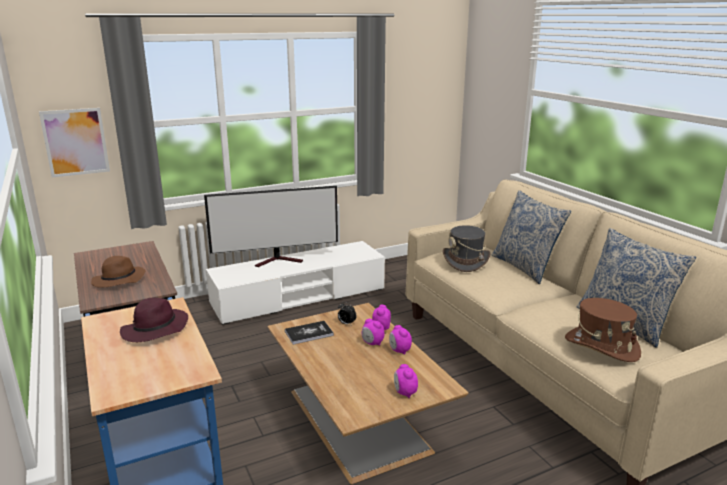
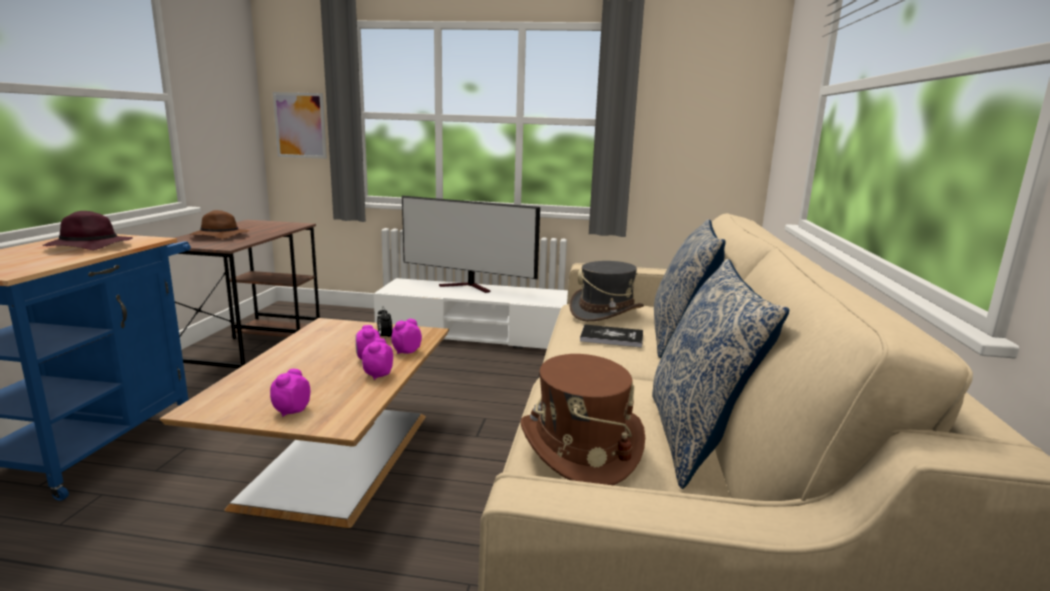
camera: 35 degrees right, 5 degrees down
(309, 333) = (335, 333): book -> book (611, 337)

